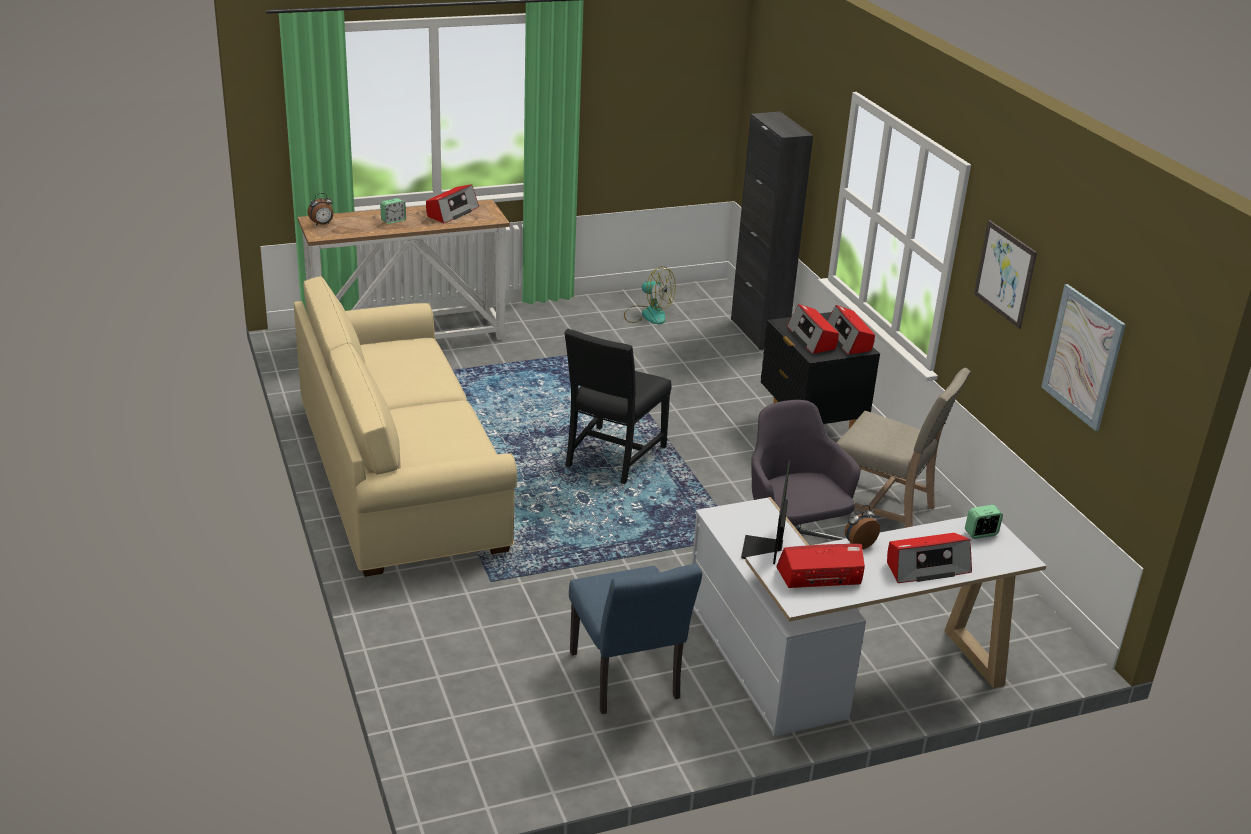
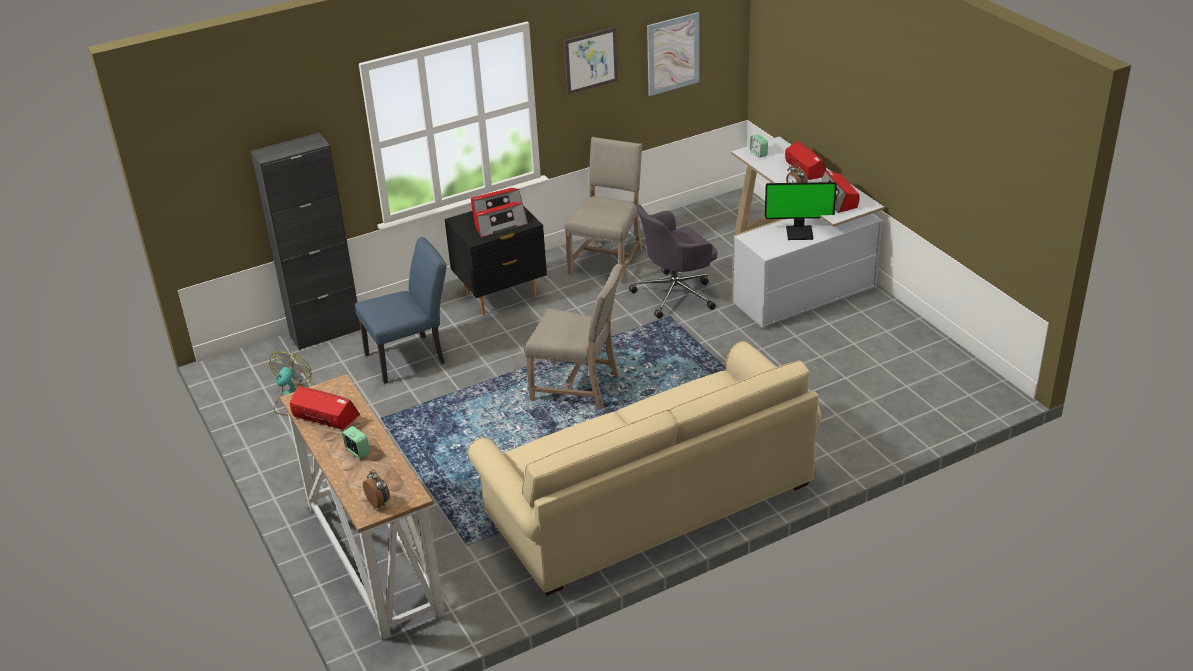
camera: 95 degrees left, 5 degrees up
(612, 457) = (578, 387): black chair -> beige chair
(627, 681) = (857, 344): blue chair -> blue chair (411, 357)

